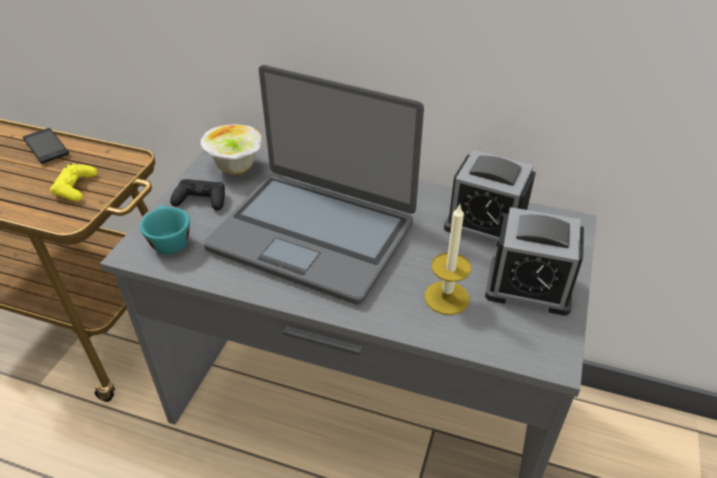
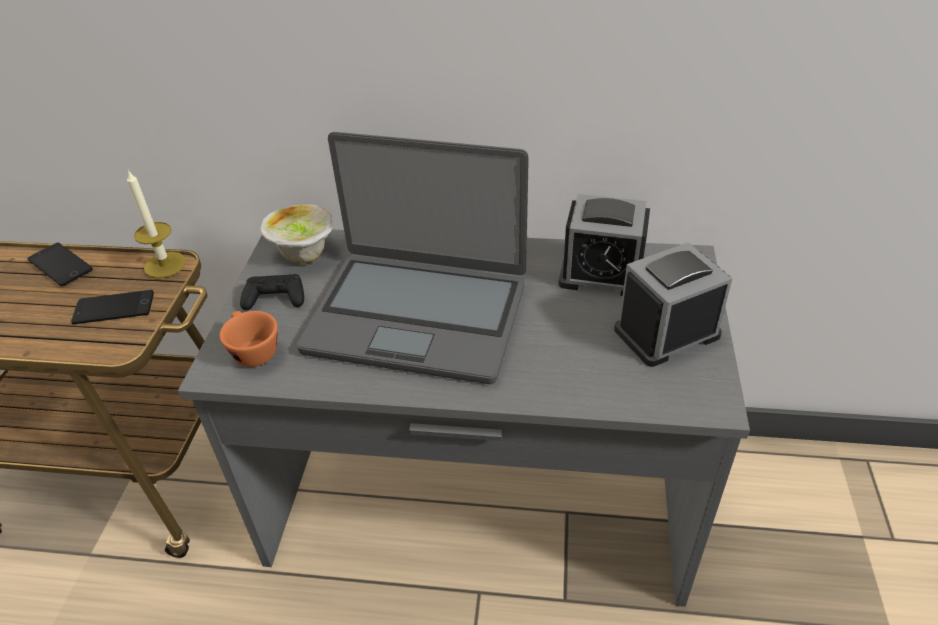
camera: 10 degrees left, 0 degrees up
(75, 187) = (114, 308): yellow game controller -> phone
(168, 240) = (252, 350): turquoise cup -> orange cup
(446, 297) = (584, 359): candle -> candle (165, 265)
(528, 287) = (666, 333): alarm clock -> alarm clock turned 150 degrees clockwise

